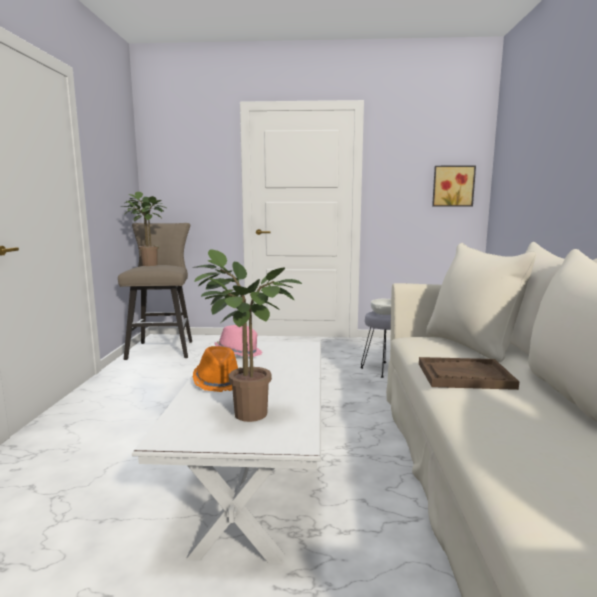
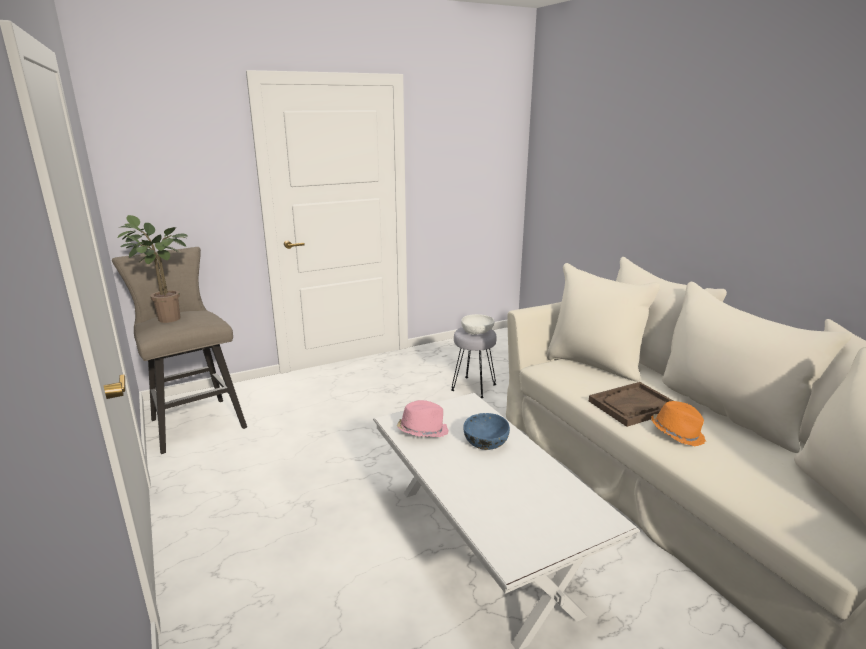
camera: 30 degrees left, 10 degrees up
(219, 381) = (459, 477): orange hat -> orange hat (677, 433)
(245, 415) = (537, 509): potted plant -> none
(276, 368) = (485, 442): none -> blue bowl
(453, 186) = (494, 173): picture -> none

